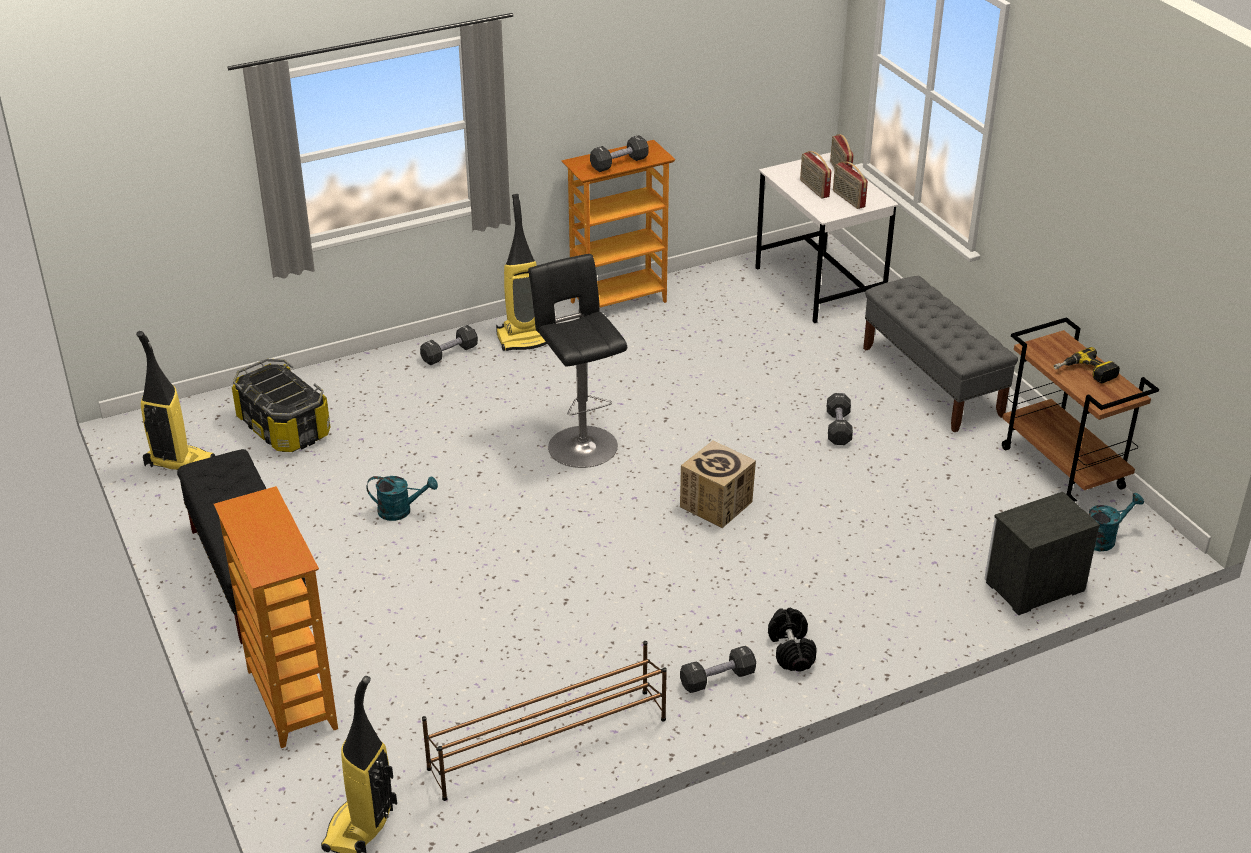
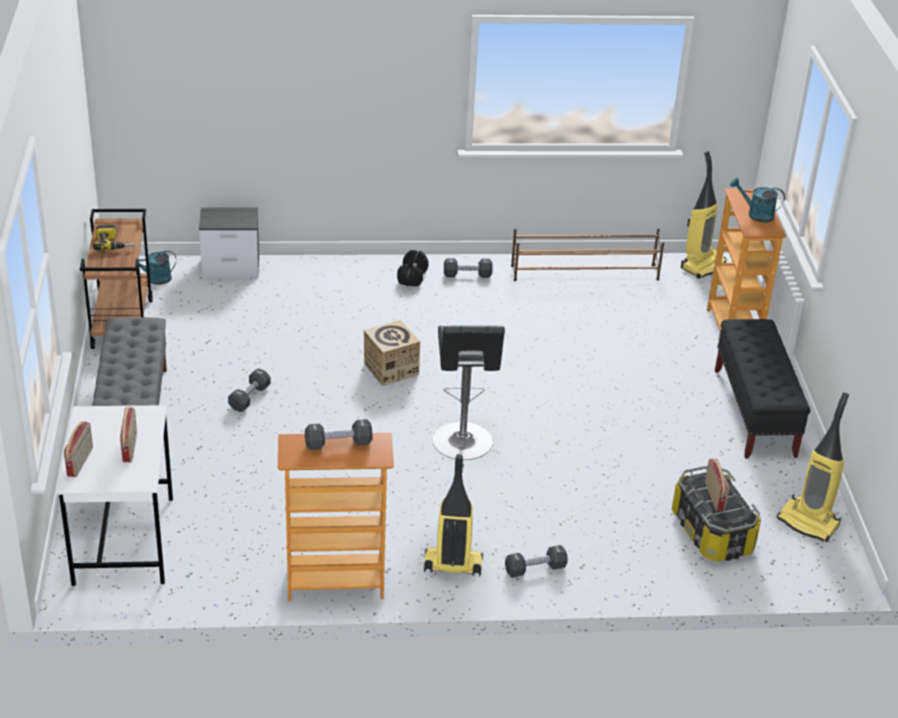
camera: 160 degrees left, 0 degrees up
(401, 511) = (629, 429): turquoise watering can -> turquoise watering can (755, 214)
(848, 199) = (112, 425): radio -> radio (715, 496)

